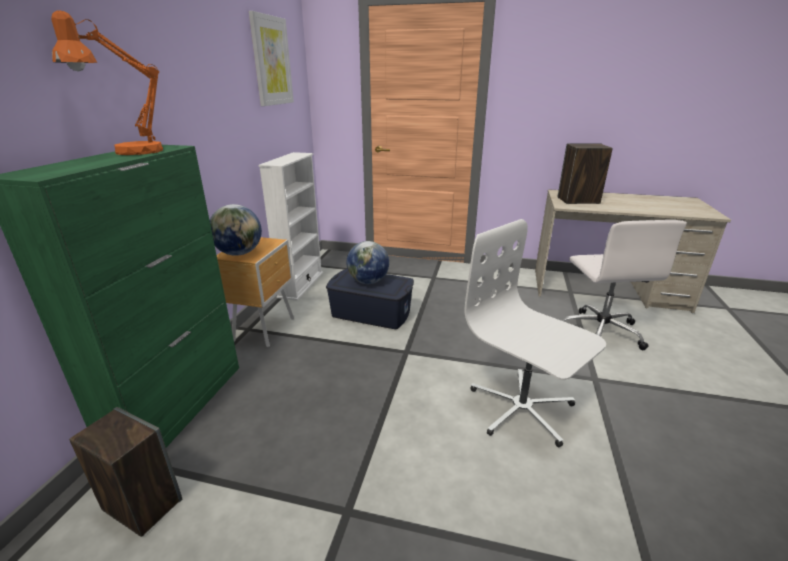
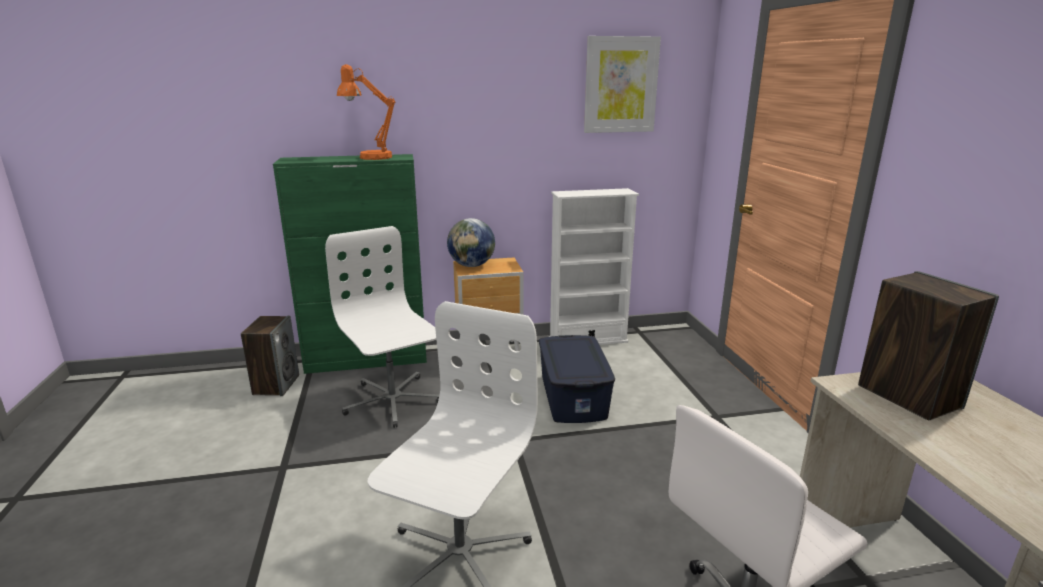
camera: 65 degrees right, 5 degrees down
(289, 404) = (392, 401): none -> white office chair
(368, 282) = (573, 355): globe -> none

